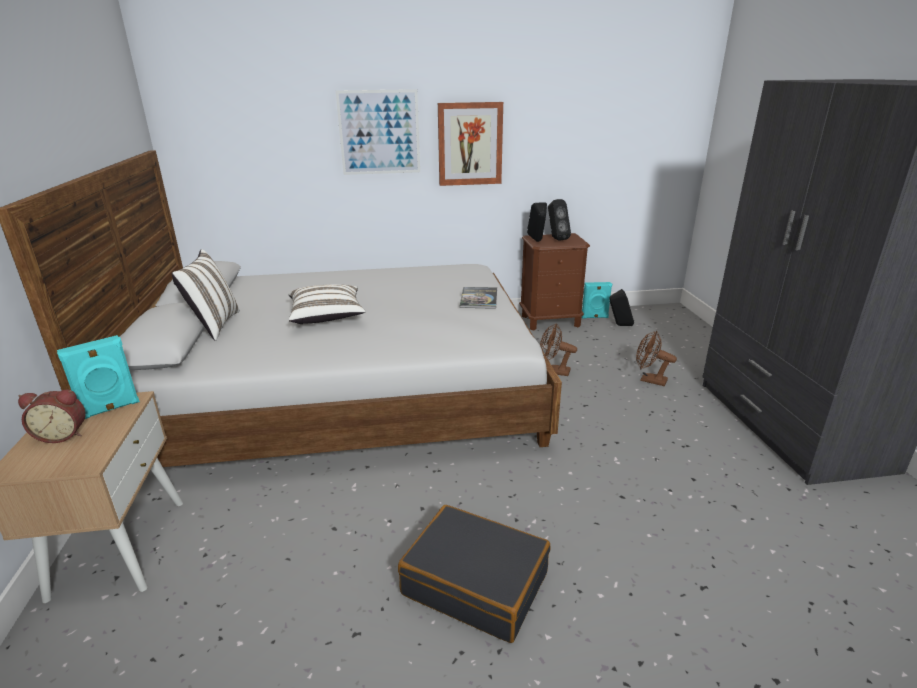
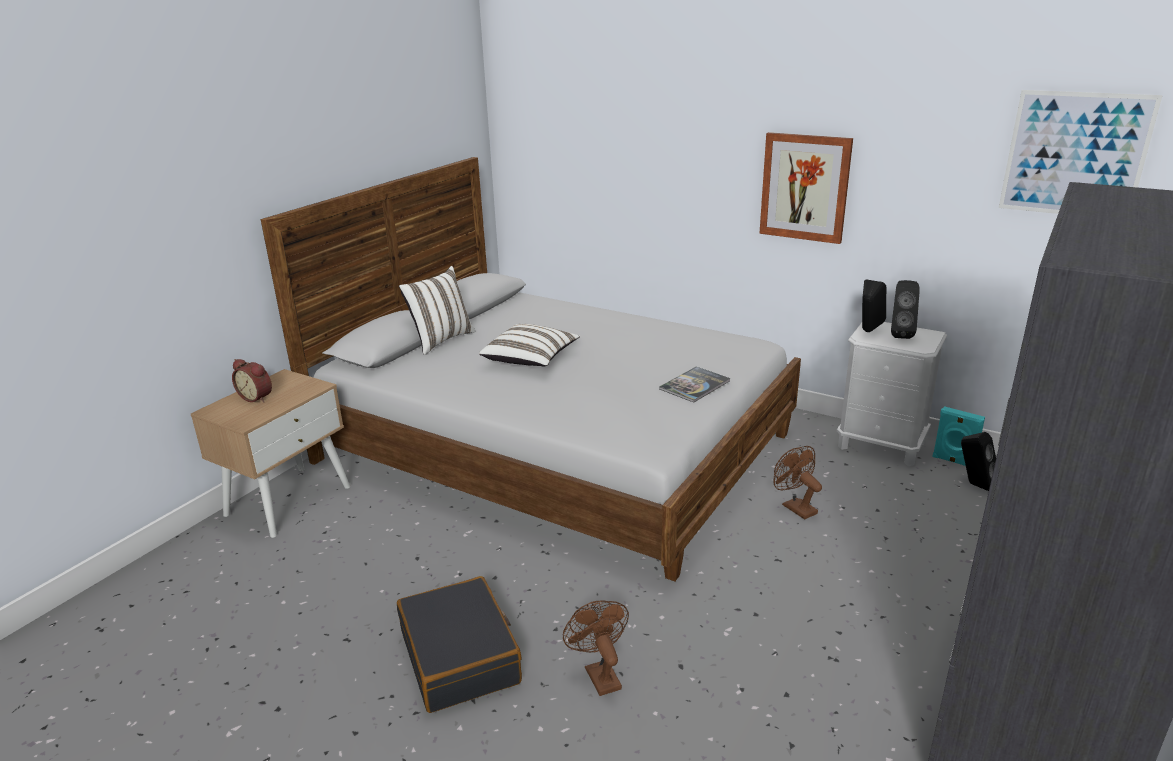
camera: 40 degrees right, 0 degrees up
(110, 409) = (299, 388): turquoise speaker -> none
(379, 132) = (697, 160): picture -> picture (1075, 154)
(550, 321) = (881, 445): brown nightstand -> white nightstand
(649, 380) = (906, 567): brown fan -> brown fan (599, 674)

